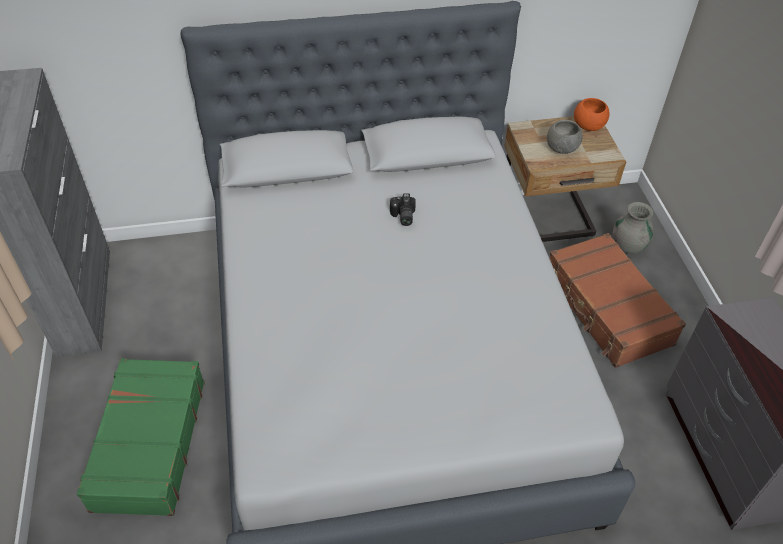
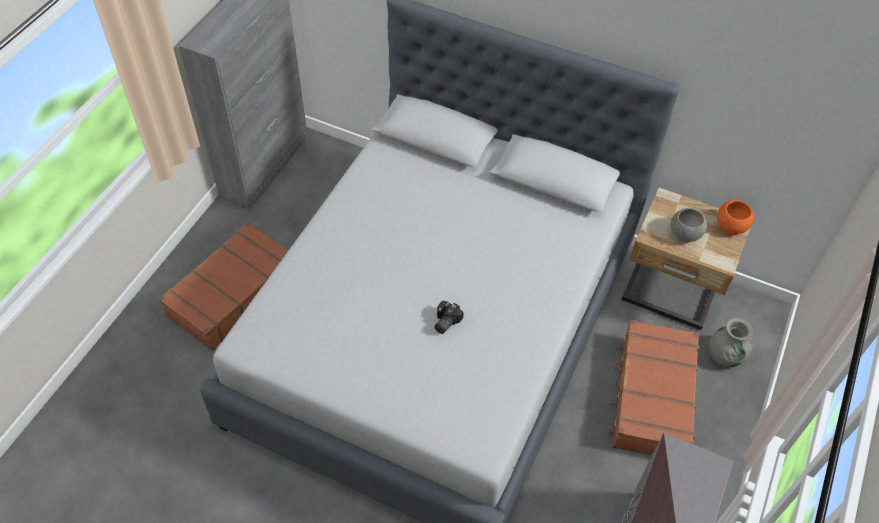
camera: 35 degrees right, 5 degrees up
(148, 444) = (232, 293): green suitcase -> brown suitcase
(402, 216) = (486, 222): camera -> camera (444, 322)

